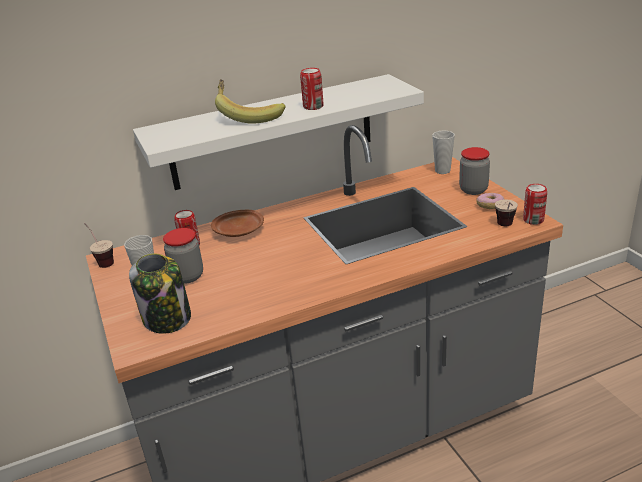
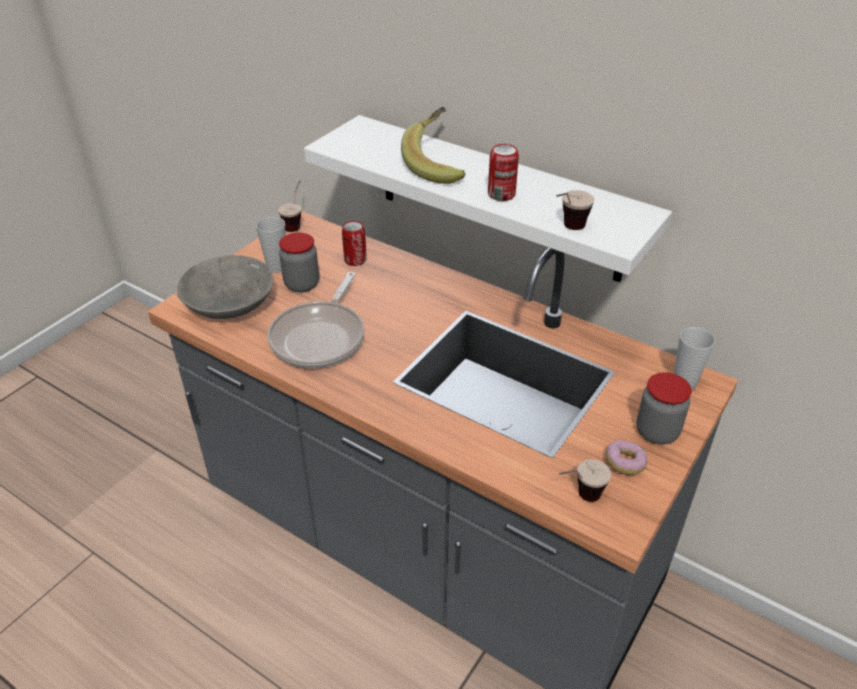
camera: 55 degrees right, 10 degrees up
(167, 319) = (229, 305): jar -> grey bowl
(239, 231) = (403, 279): brown plate -> none
(263, 282) = (320, 337): none -> frying pan
(376, 98) = (567, 230): none -> cup
(533, 220) = (622, 522): can -> none

